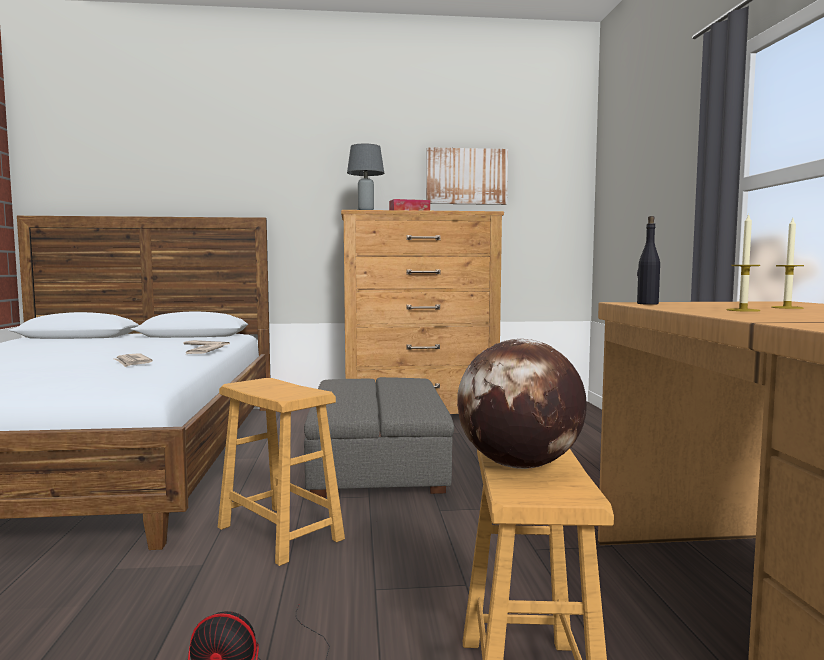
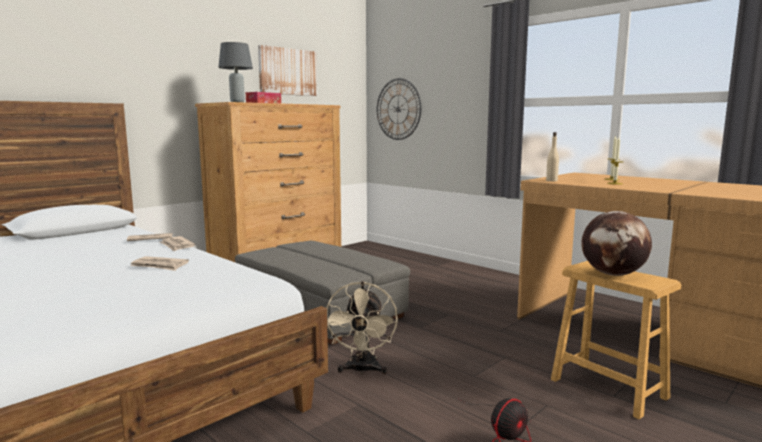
camera: 40 degrees left, 5 degrees up
(280, 533) = (362, 370): brown stool -> beige fan
(619, 216) = (398, 109): none -> wall clock
(647, 304) = (551, 180): black bottle -> beige bottle

